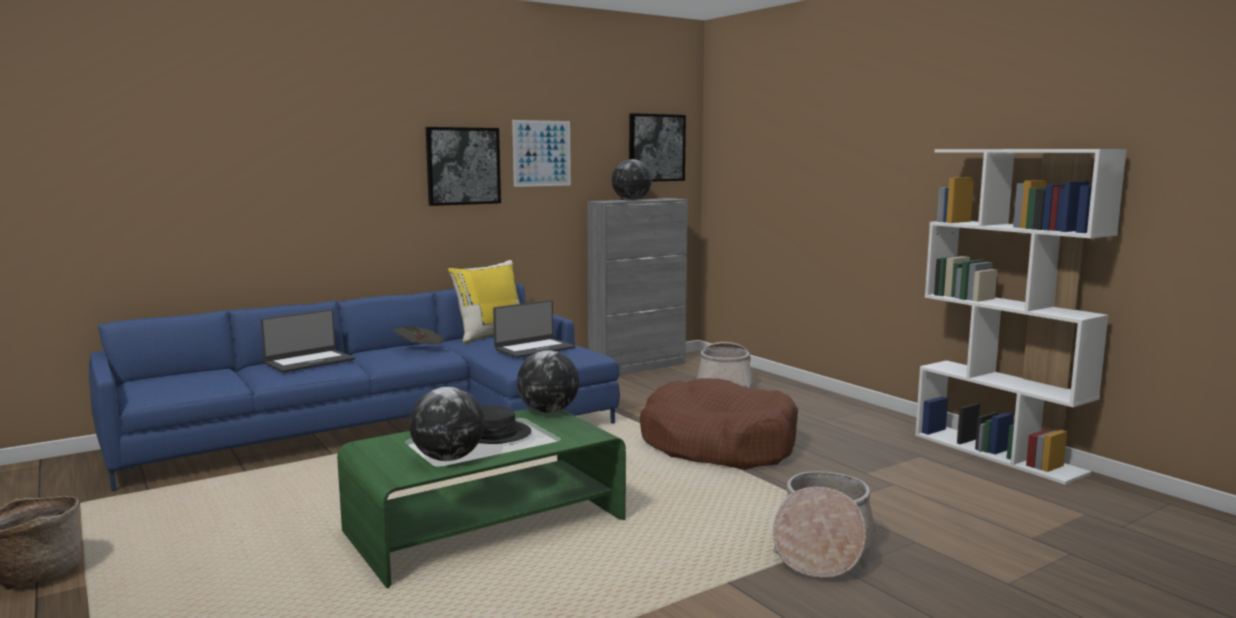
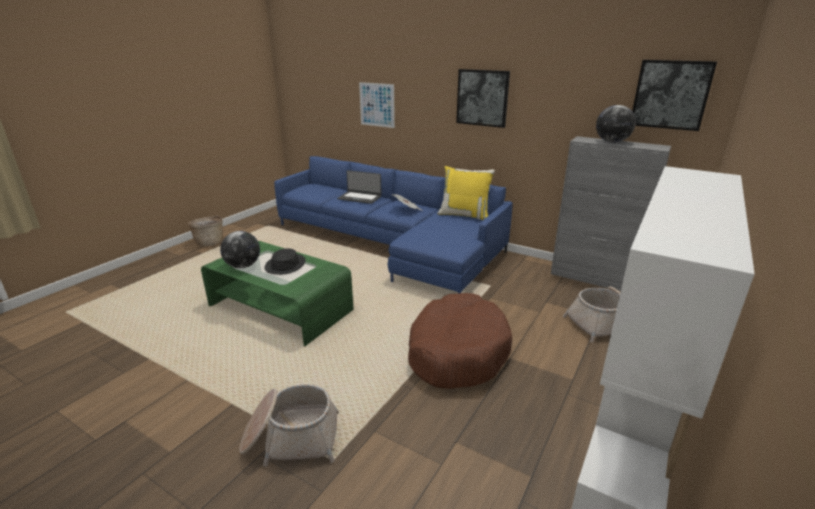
camera: 65 degrees right, 15 degrees up
(534, 349) = (440, 233): laptop -> none
(542, 153) = (545, 92): picture -> picture (377, 105)
(548, 411) = (331, 269): globe -> none

